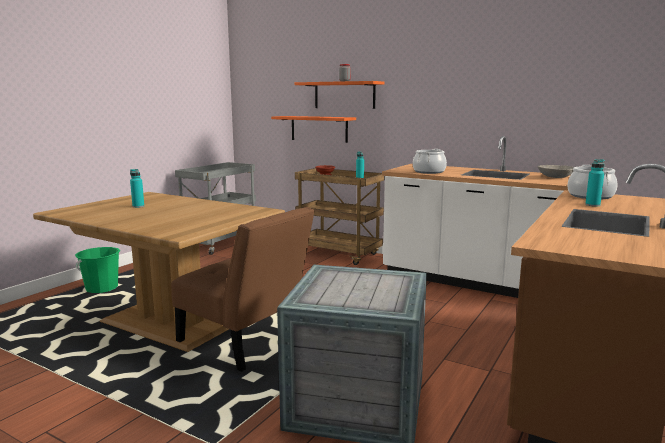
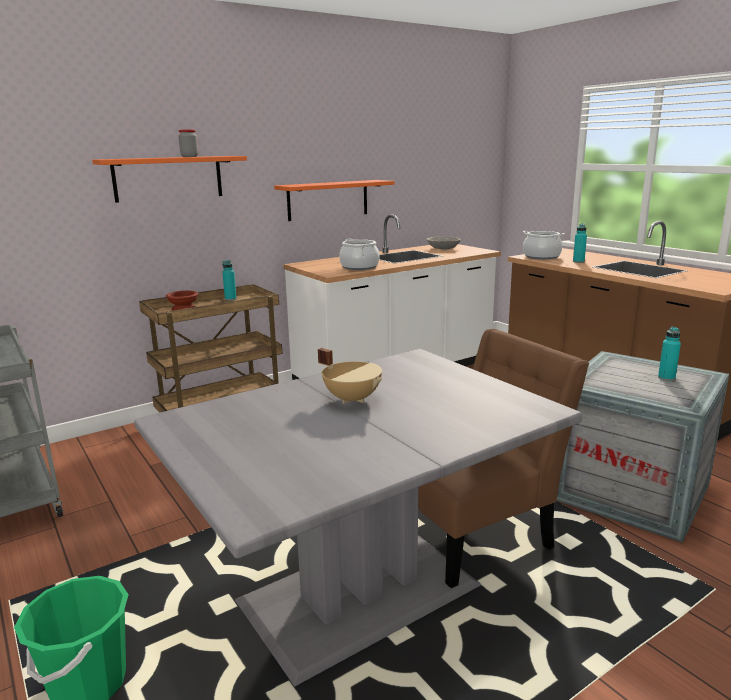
camera: 65 degrees left, 5 degrees up
(138, 206) = (295, 430): turquoise bottle -> turquoise bottle (666, 378)
(169, 323) = (361, 595): brown dining table -> grey dining table
(182, 208) = (353, 398): none -> beige cooking pot
(319, 128) = (126, 236): orange shelf -> orange shelf (328, 200)

